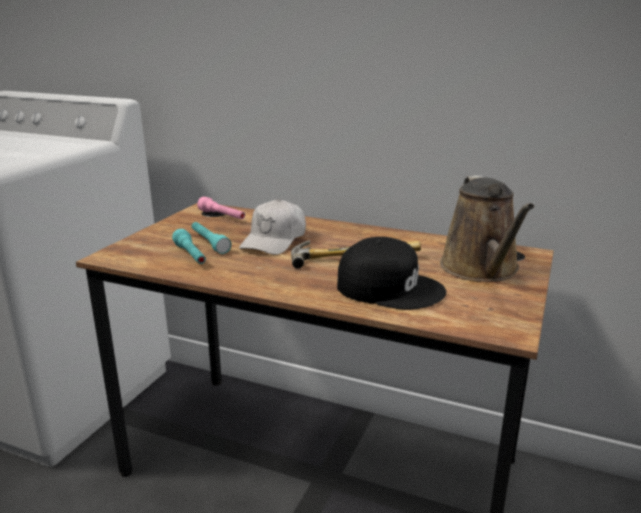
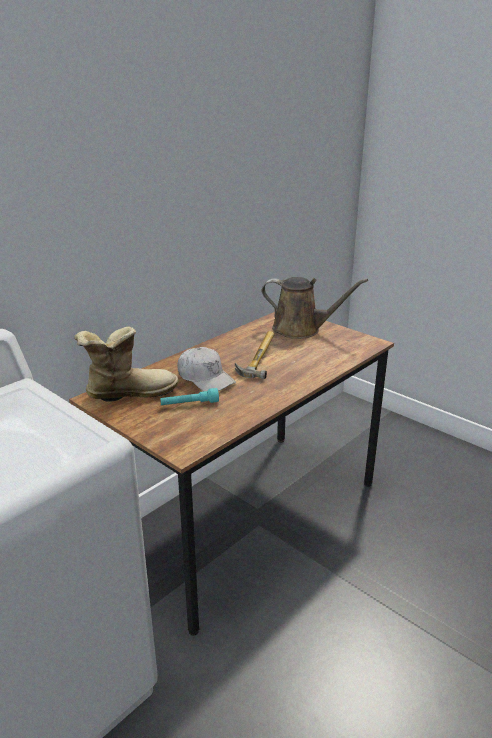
camera: 70 degrees left, 5 degrees up
(191, 255) = (211, 414): turquoise flashlight -> none
(222, 216) = (129, 392): pink flashlight -> boot
(389, 287) = (309, 357): black cap -> none

